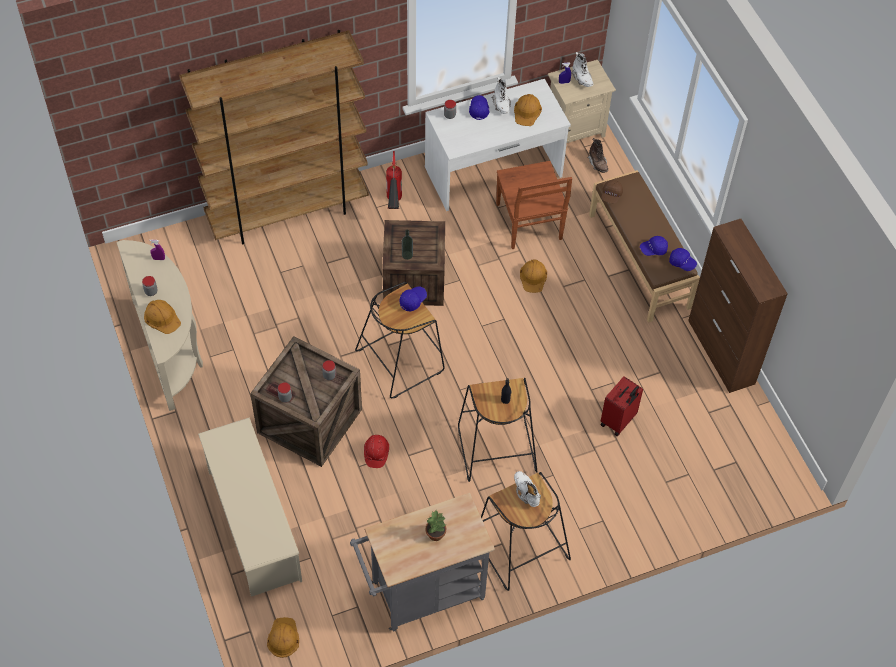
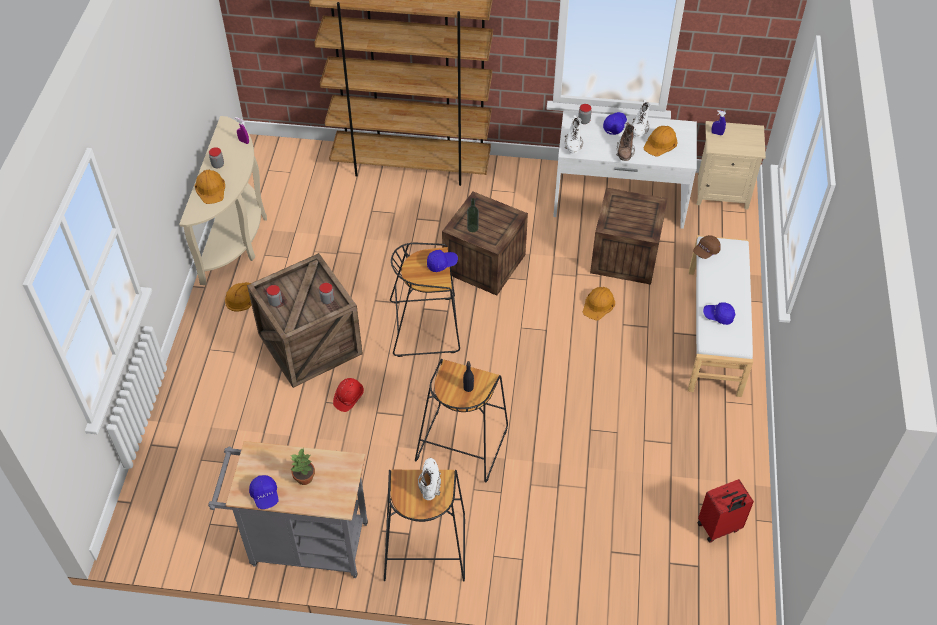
camera: 30 degrees right, 5 degrees down
(253, 524) = (200, 410): beige shoe rack -> none
(283, 637) = (154, 522): orange hard hat -> orange hard hat (241, 297)
(394, 207) = (507, 196): fire extinguisher -> none
(529, 223) = (625, 256): brown chair -> crate
(582, 78) = (737, 136): white boot -> white boot (573, 145)
(598, 164) = (726, 230): brown boot -> brown boot (625, 152)
(618, 421) = (599, 471): red suitcase -> red suitcase (719, 528)
(640, 260) = (715, 331): brown bench -> white bench
(682, 263) = (741, 340): blue cap -> blue cap (265, 495)
(721, 352) = (747, 451): brown cabinet -> none

